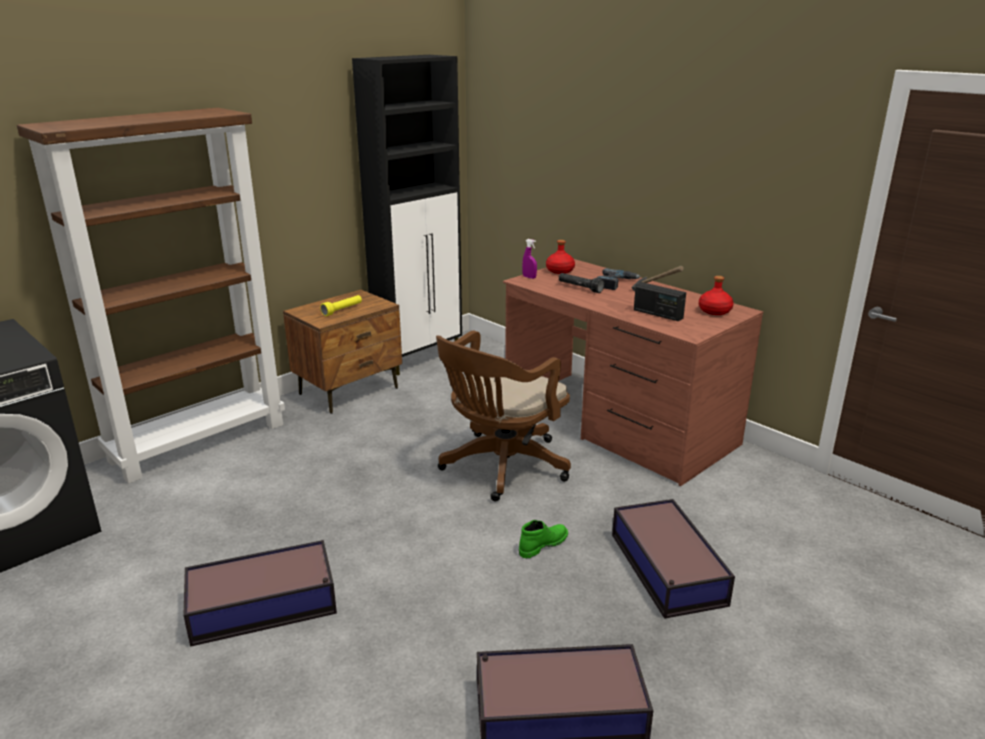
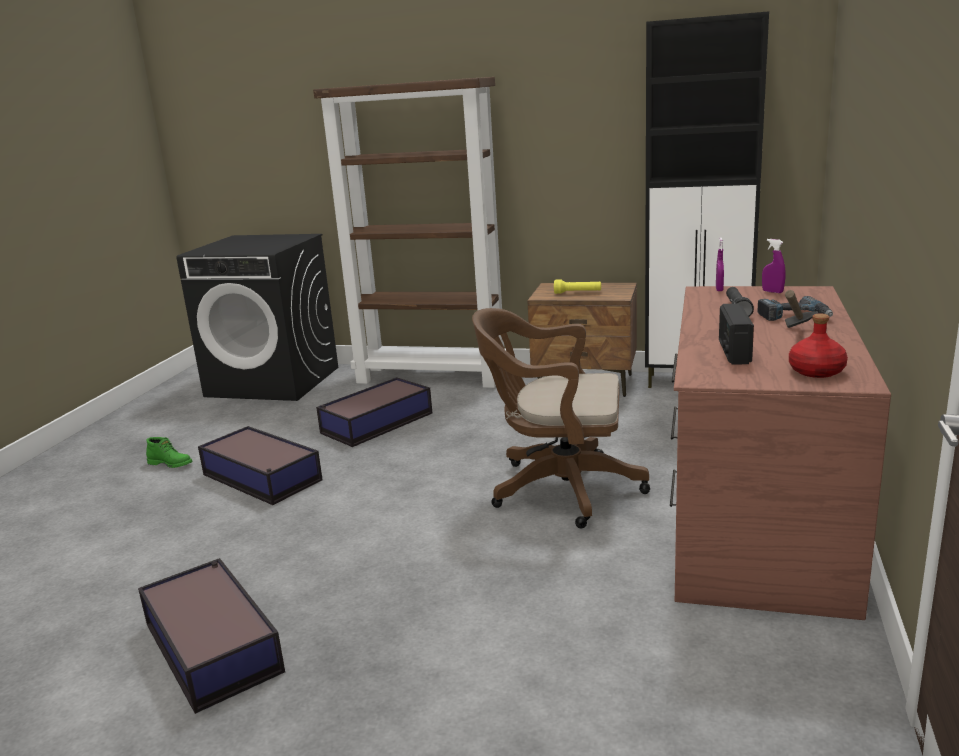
camera: 60 degrees right, 5 degrees down
(542, 544) = (451, 555): green boot -> green boot (171, 464)
(559, 271) = (772, 292): red bottle -> purple spray bottle
(667, 570) = (484, 643): storage box -> storage box (375, 423)

